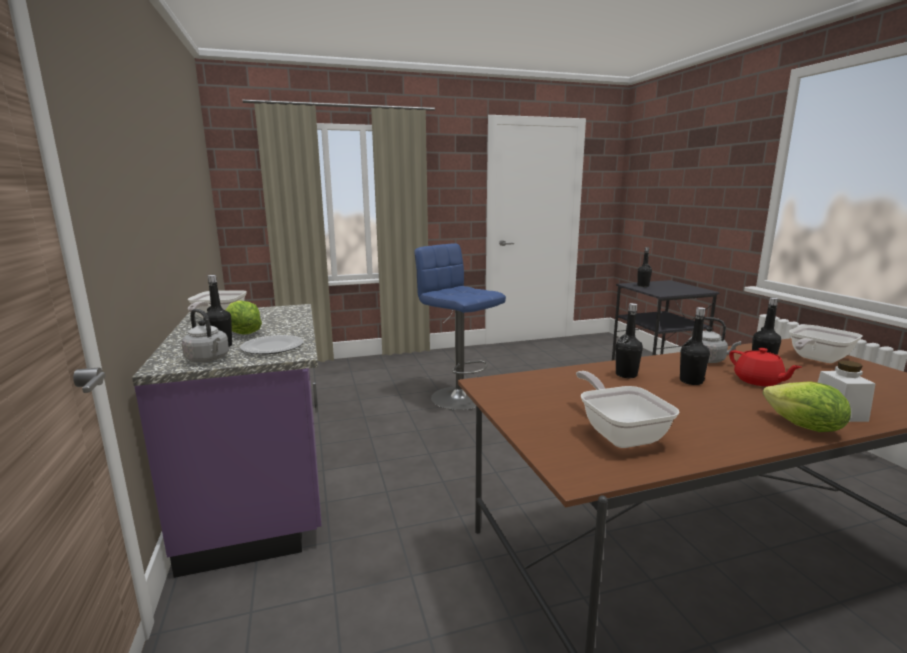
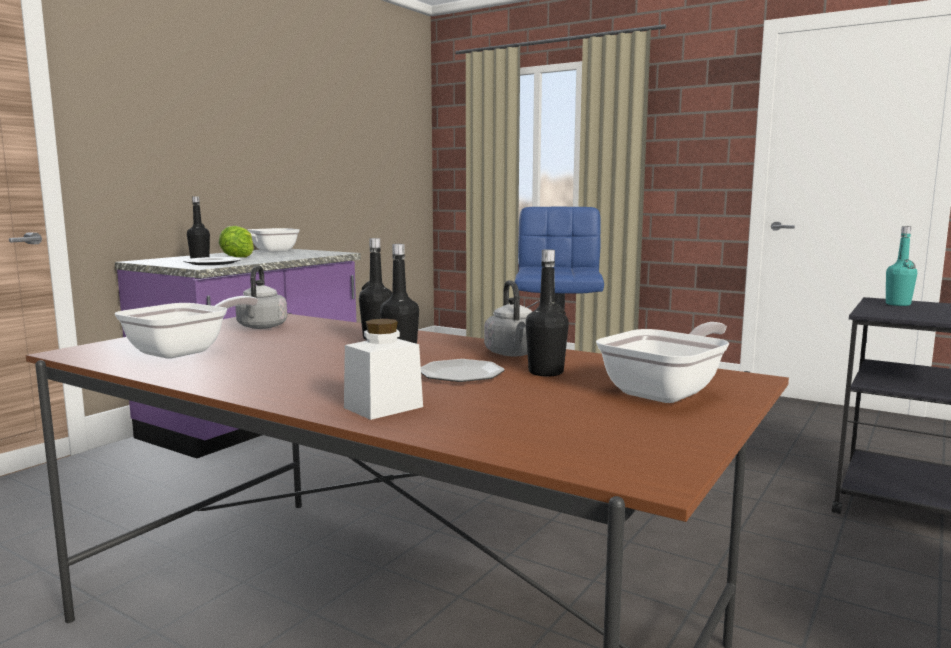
camera: 50 degrees right, 5 degrees down
(209, 359) = (165, 262): grey kettle -> grey kettle (261, 327)
(643, 286) = (898, 304): black bottle -> turquoise bottle
(758, 381) = (461, 374): red teapot -> plate
(803, 427) = (295, 396): lettuce -> none
(816, 359) = (668, 392): frying pan -> frying pan turned 120 degrees clockwise

